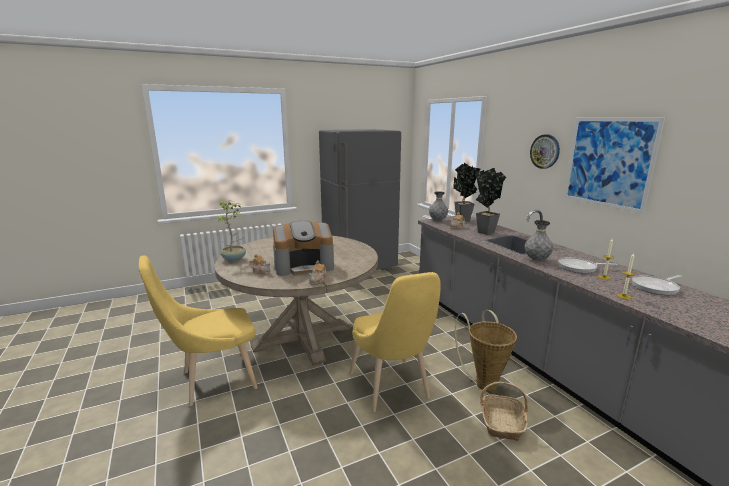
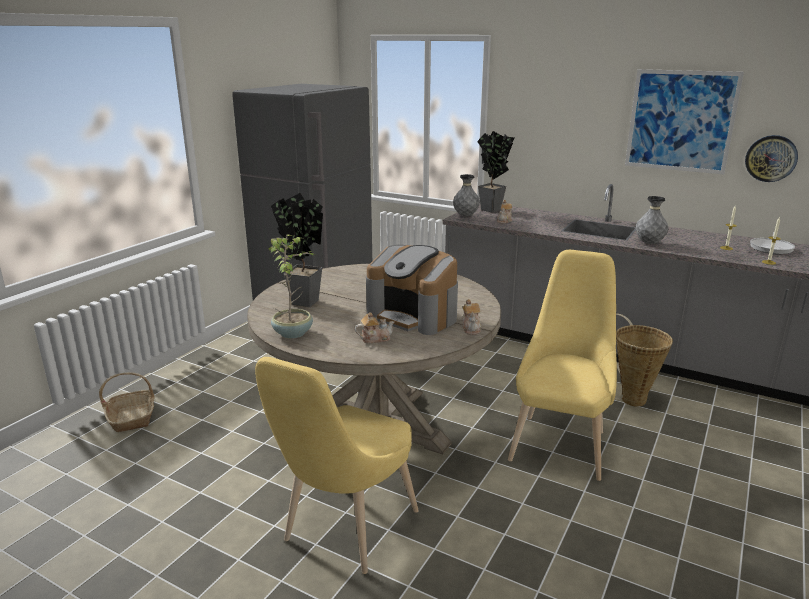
camera: 35 degrees left, 5 degrees up
(304, 266) = (413, 315): coffee machine -> coffee machine turned 90 degrees clockwise
(391, 389) = (560, 442): yellow chair -> yellow chair turned 105 degrees counterclockwise
(484, 231) = (542, 220): potted plant -> potted plant (302, 300)
(502, 422) = (687, 429): basket -> basket (132, 417)
(545, 151) = (593, 110): wall clock -> wall clock (771, 158)
(579, 268) = (693, 243): frying pan -> none

